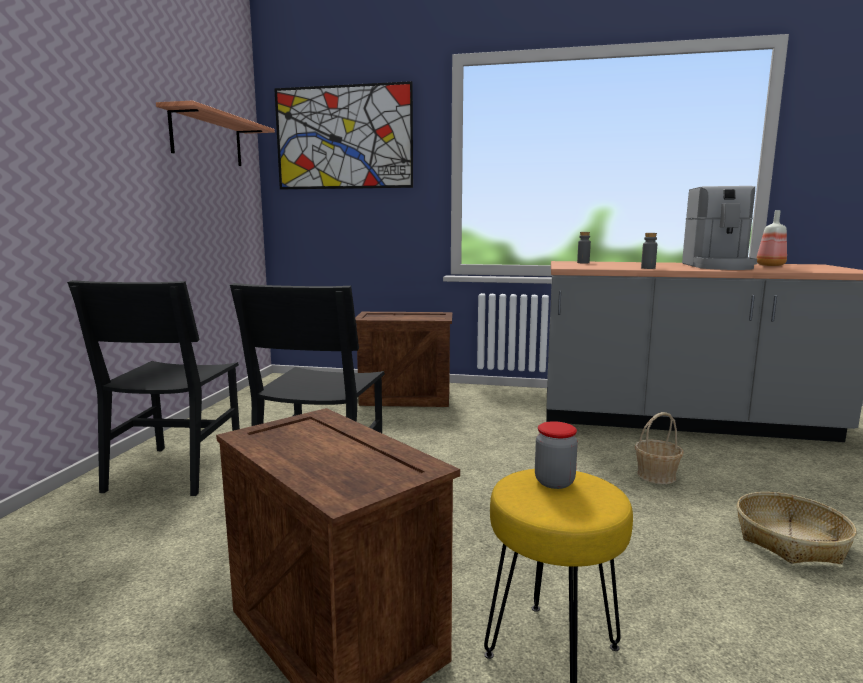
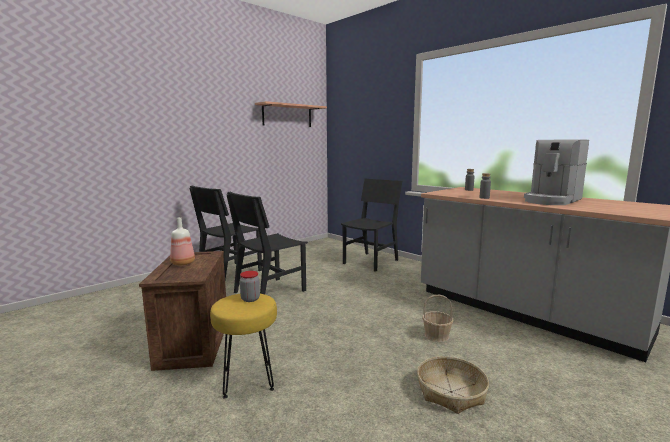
camera: 35 degrees right, 0 degrees up
(343, 137) = (362, 108): picture -> none
(406, 397) = (371, 262): crate -> black chair
(769, 265) = (608, 203): bottle -> bottle (182, 263)

